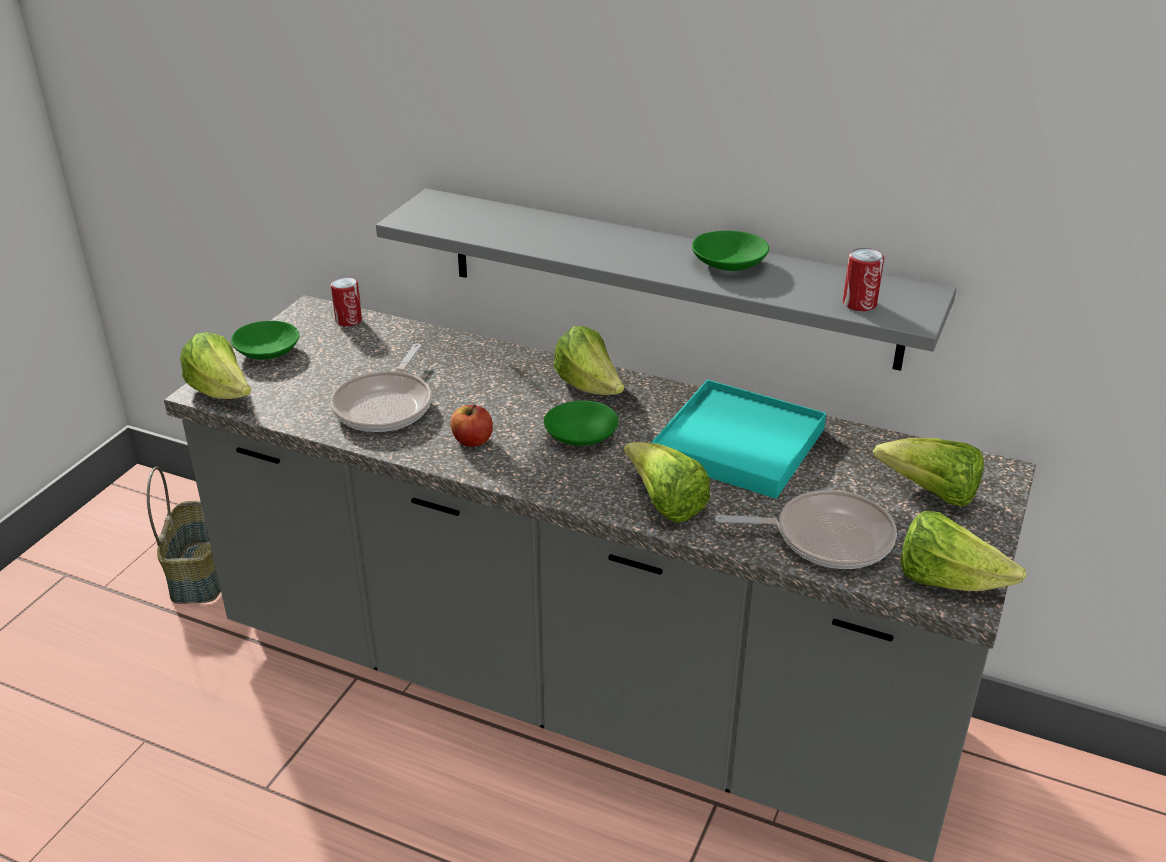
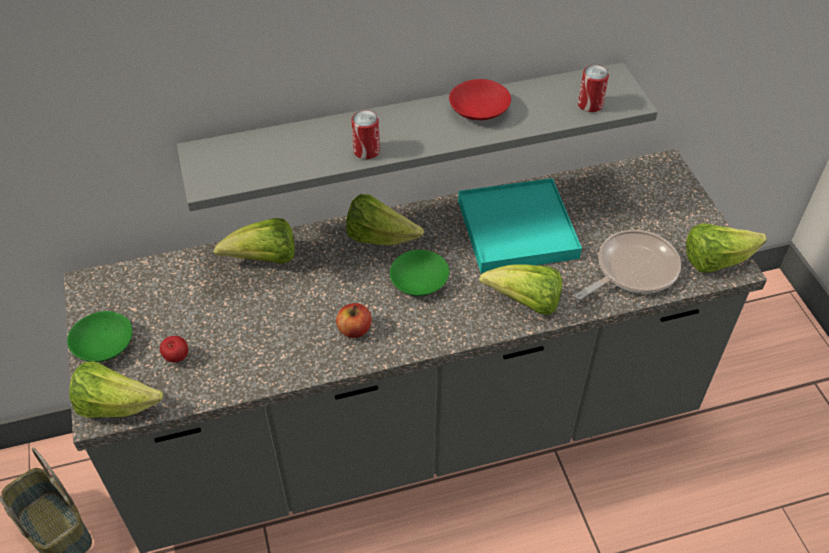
camera: 40 degrees left, 15 degrees up
(305, 386) = (177, 358): none -> apple
(349, 320) = (134, 277): can -> can (366, 151)
(386, 405) = (259, 338): frying pan -> none
(728, 263) = (478, 110): green bowl -> red bowl
(931, 493) = (649, 203): lettuce -> lettuce (264, 259)

